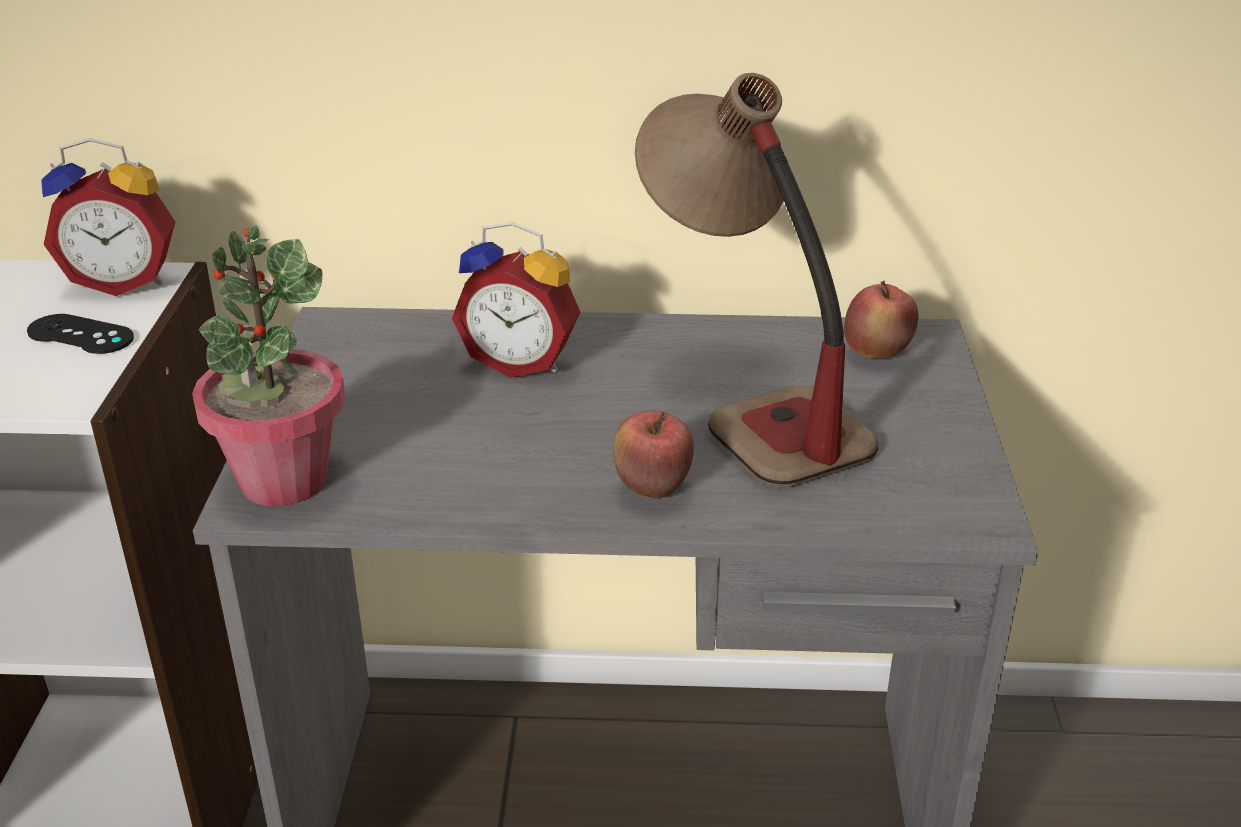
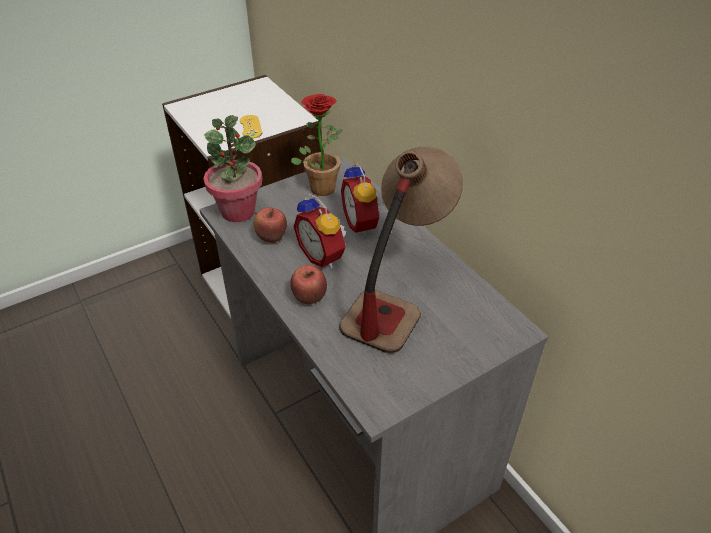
camera: 55 degrees right, 10 degrees up
(80, 335) = (250, 127): black game controller -> yellow game controller
(124, 281) = (290, 115): alarm clock -> alarm clock (323, 256)
(347, 361) = (320, 185): none -> potted plant
(877, 354) = (480, 320): apple -> apple (271, 238)

